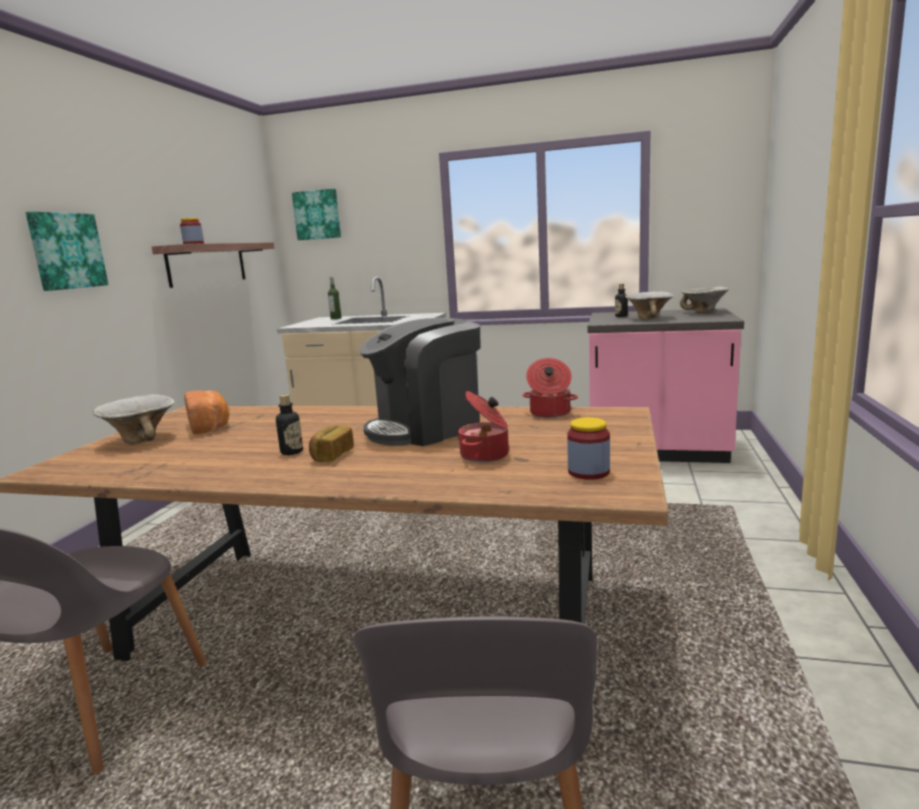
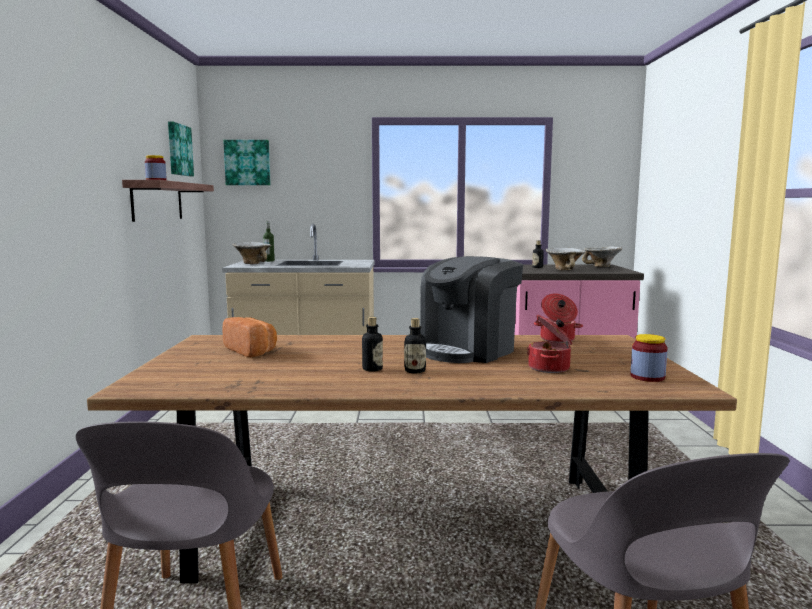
camera: 15 degrees left, 5 degrees down
(66, 251) = (65, 178): picture -> picture (178, 150)
(142, 440) = (198, 362): bowl -> bowl (253, 263)
(331, 455) = (415, 371): bread -> bottle

